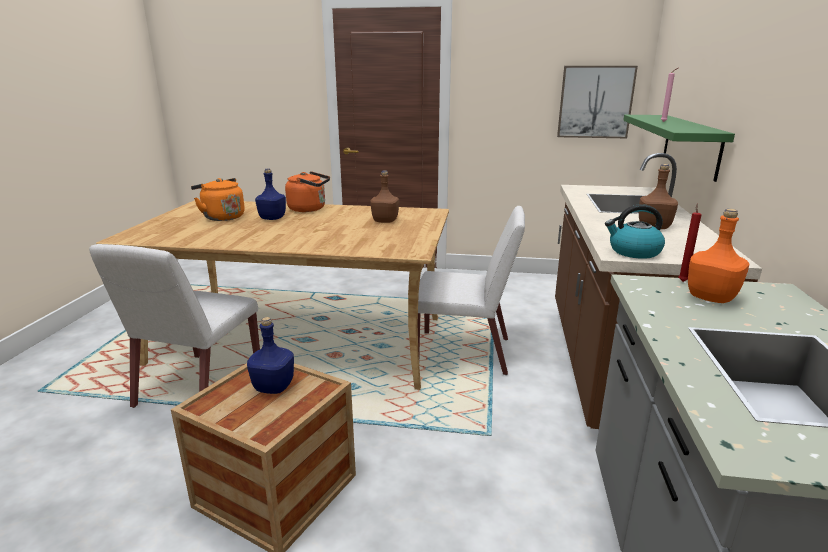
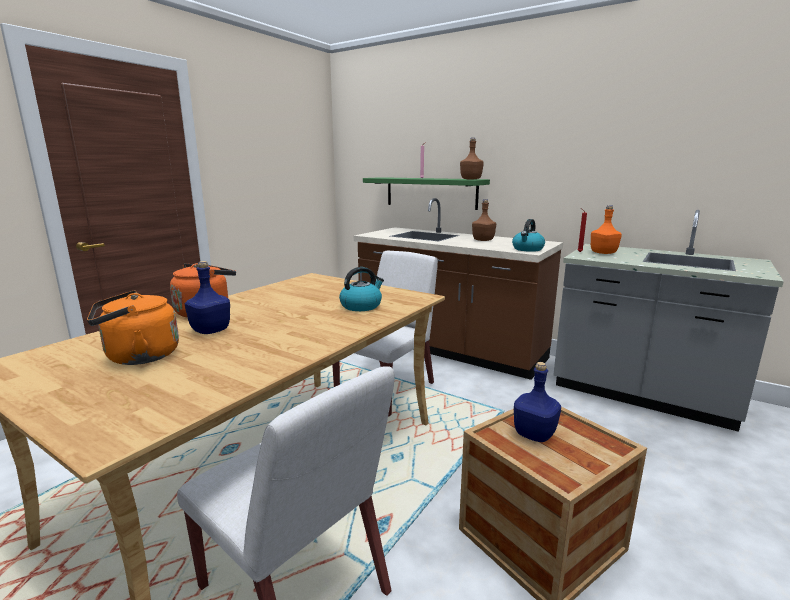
camera: 65 degrees left, 5 degrees down
(361, 239) = (361, 306): none -> kettle
(385, 221) = (316, 292): brown bottle -> brown bottle (471, 179)
(595, 102) = (308, 172): picture -> none

